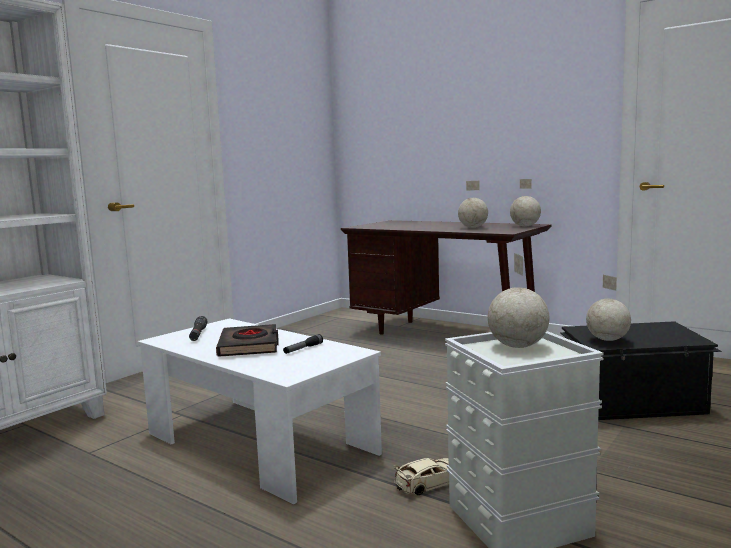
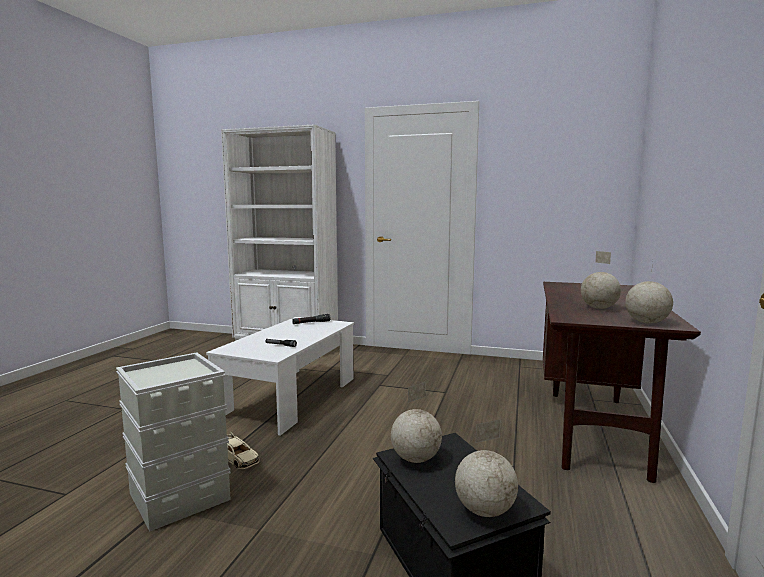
camera: 70 degrees right, 0 degrees up
(249, 346) = (286, 335): black book -> none
(517, 346) = (182, 373): globe -> globe (484, 510)

